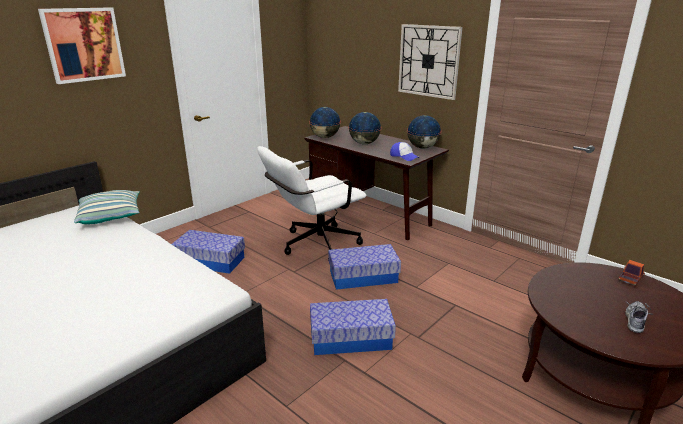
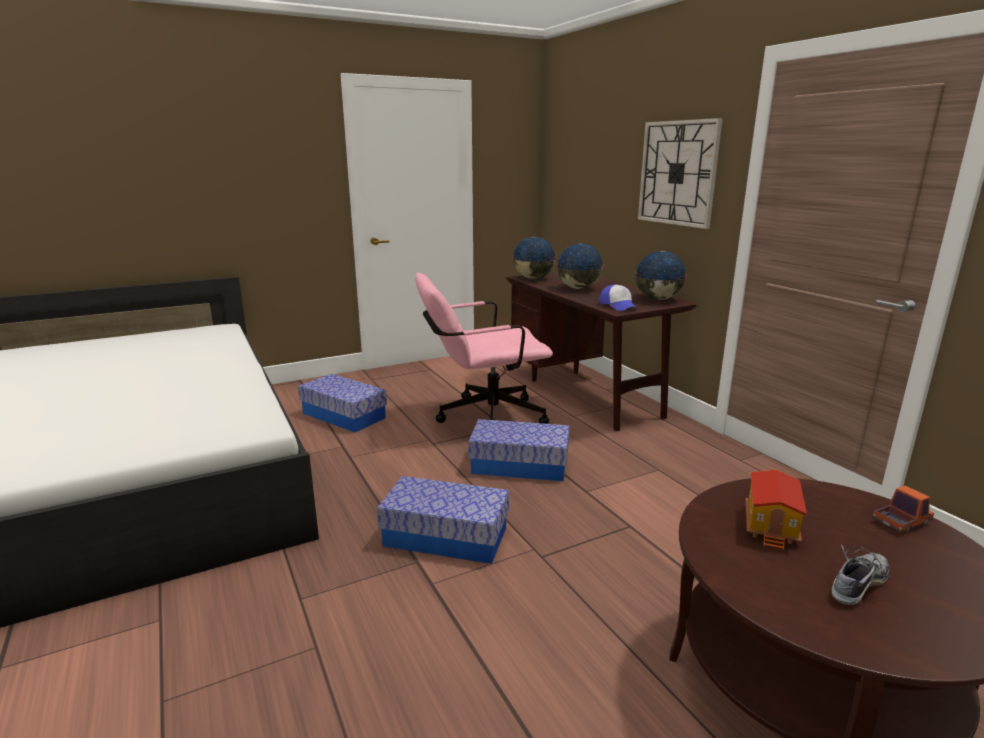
camera: 20 degrees right, 5 degrees down
(84, 44) = (237, 139): picture -> none
(111, 216) = (230, 338): pillow -> none
(314, 245) = (482, 417): white office chair -> pink office chair
(577, 296) = (772, 526): none -> toy house

